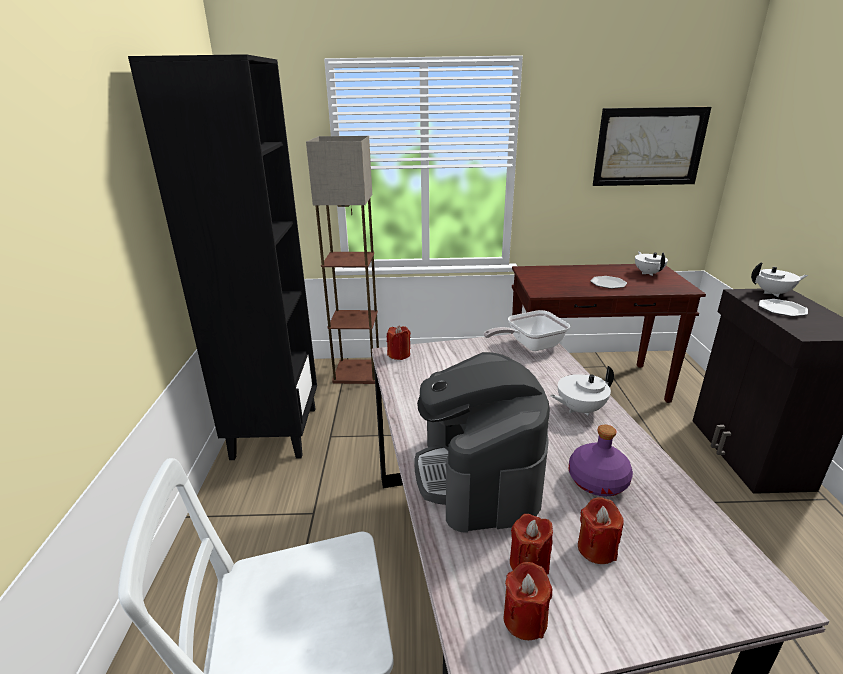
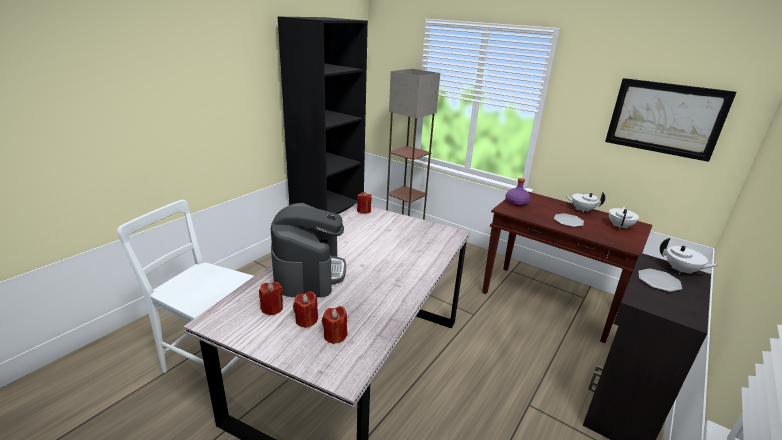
camera: 35 degrees right, 0 degrees up
(478, 475) = (309, 272): coffee machine -> coffee machine turned 150 degrees clockwise
(525, 619) = (240, 321): red candle -> red candle (335, 335)
(530, 345) = (442, 234): frying pan -> none
(579, 409) = (408, 272): white teapot -> white teapot (581, 210)
(598, 481) = (356, 301): purple bottle -> purple bottle (516, 203)

